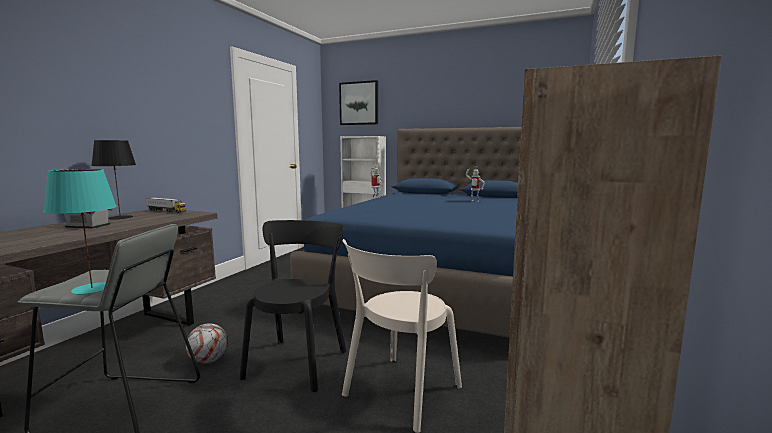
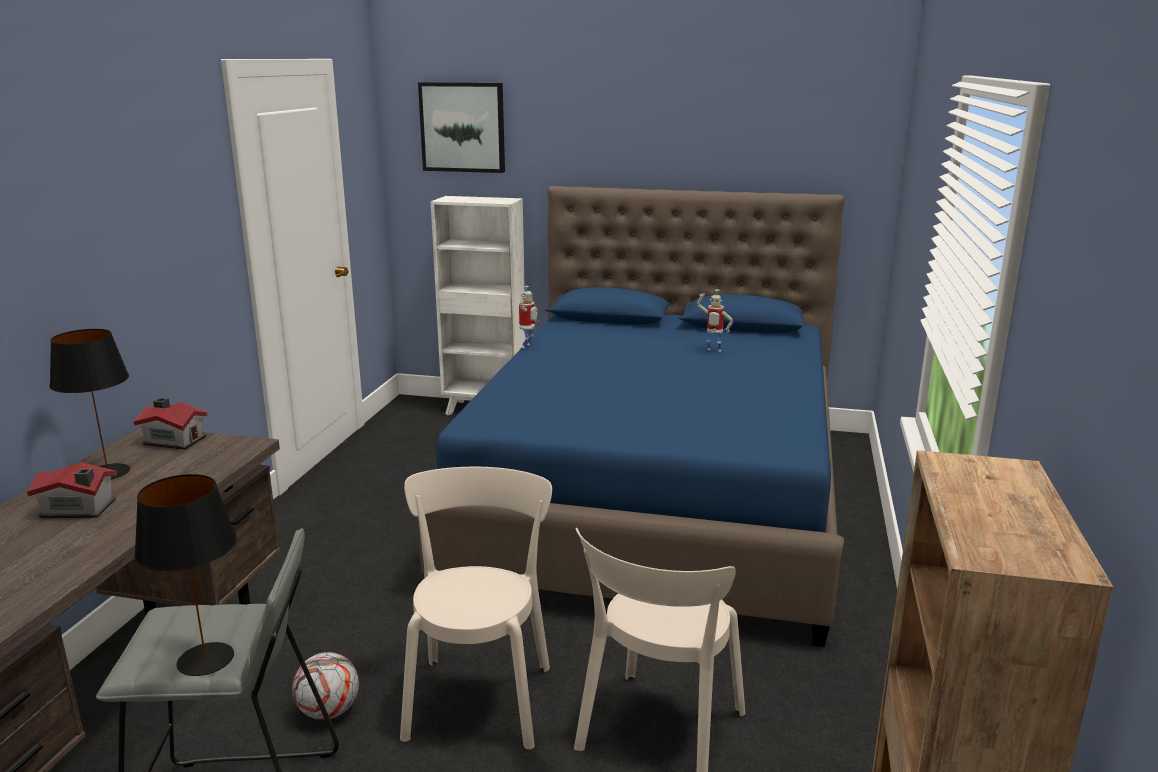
camera: 10 degrees left, 10 degrees up
(92, 288) = (206, 660): turquoise table lamp -> black table lamp
(166, 211) = (174, 440): toy truck -> toy house
(298, 361) = (480, 696): black chair -> beige chair

